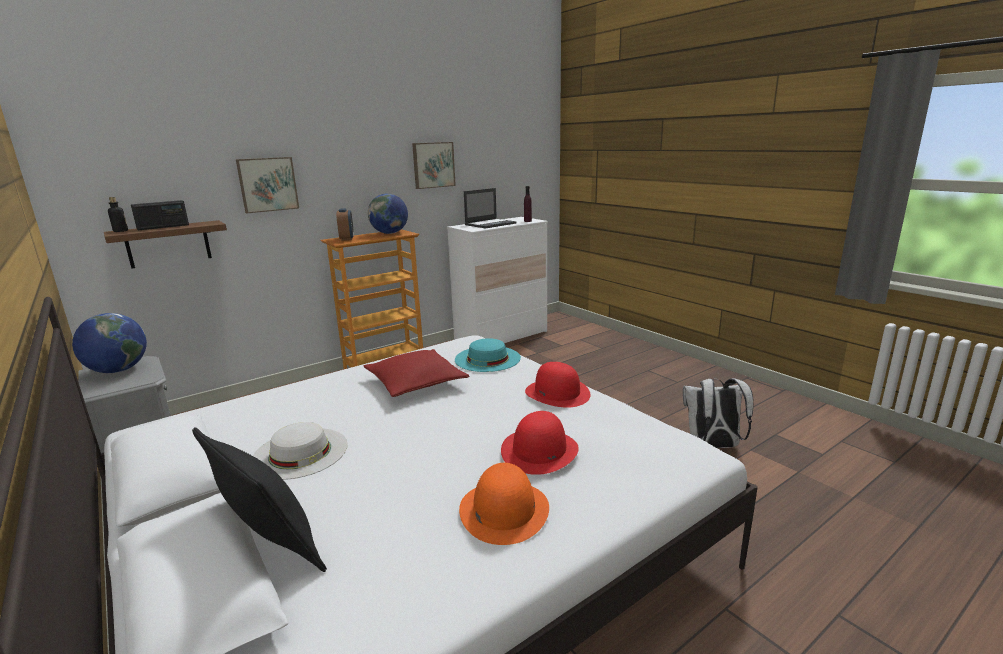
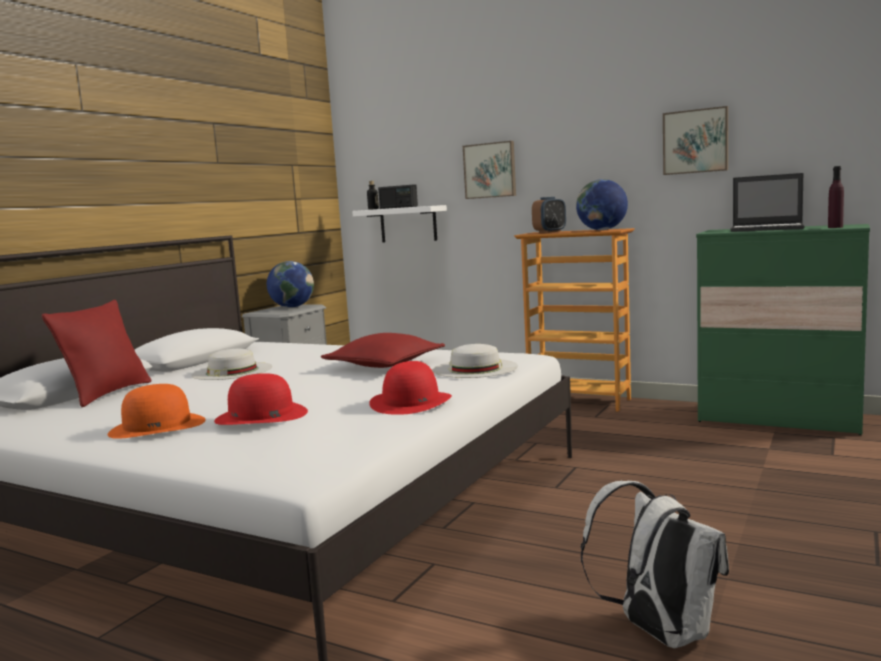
camera: 65 degrees right, 10 degrees down
(168, 244) = (408, 224): brown shelf -> white shelf
(272, 549) = (107, 393): black pillow -> red pillow
(487, 358) = (475, 368): turquoise hat -> white hat
(501, 336) = (778, 419): white dresser -> green dresser

